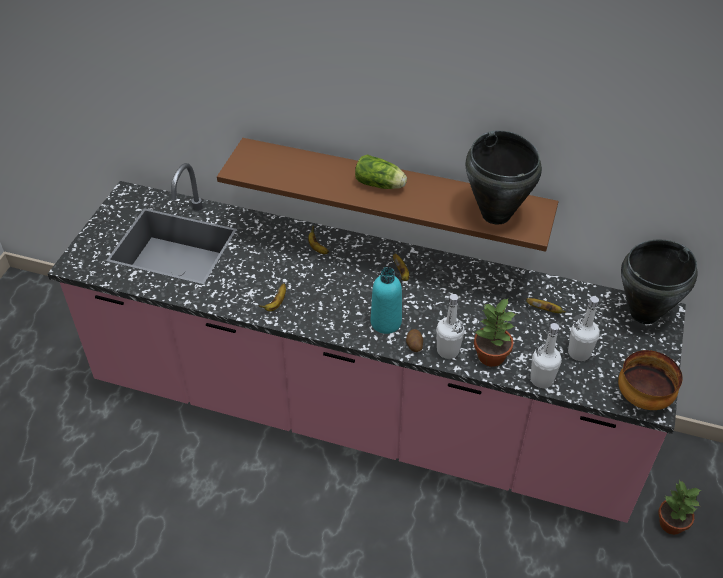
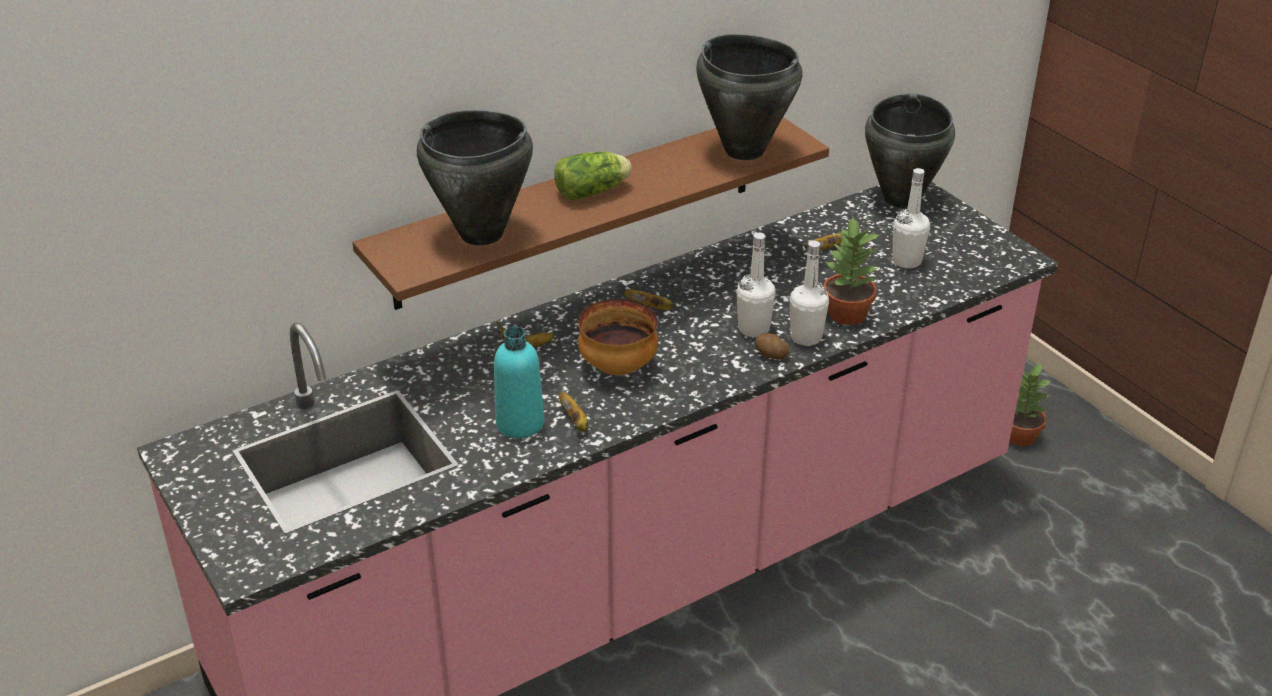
camera: 50 degrees left, 10 degrees down
(295, 172) = (482, 234): none -> black cooking pot
(386, 322) = (712, 356): turquoise bottle -> turquoise bottle (520, 423)
(541, 379) = (915, 301): white bottle -> white bottle (753, 329)
(641, 398) = (1003, 259): bowl -> bowl (617, 368)

